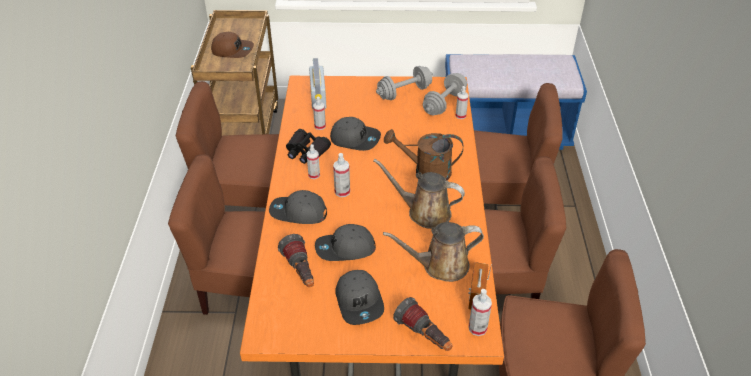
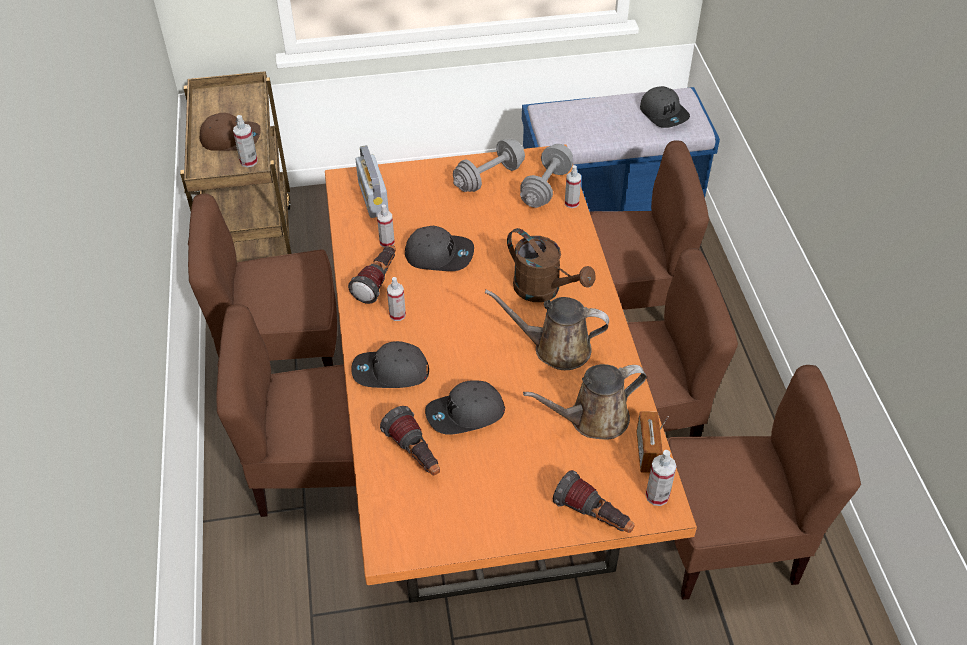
camera: 10 degrees left, 5 degrees up
(306, 151) = (378, 282): black binoculars -> flashlight
(342, 192) = (441, 334): spray bottle -> spray bottle (249, 161)
(360, 301) = (502, 483): grey cap -> grey cap (664, 113)
(425, 171) = (544, 290): brown watering can -> brown watering can turned 135 degrees counterclockwise

